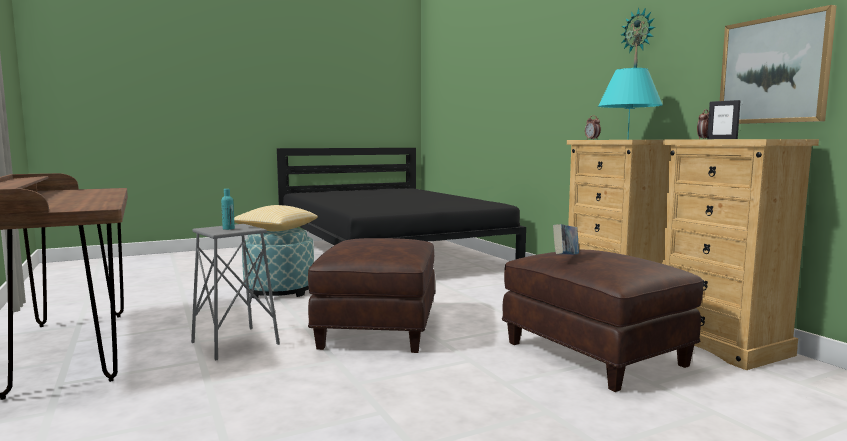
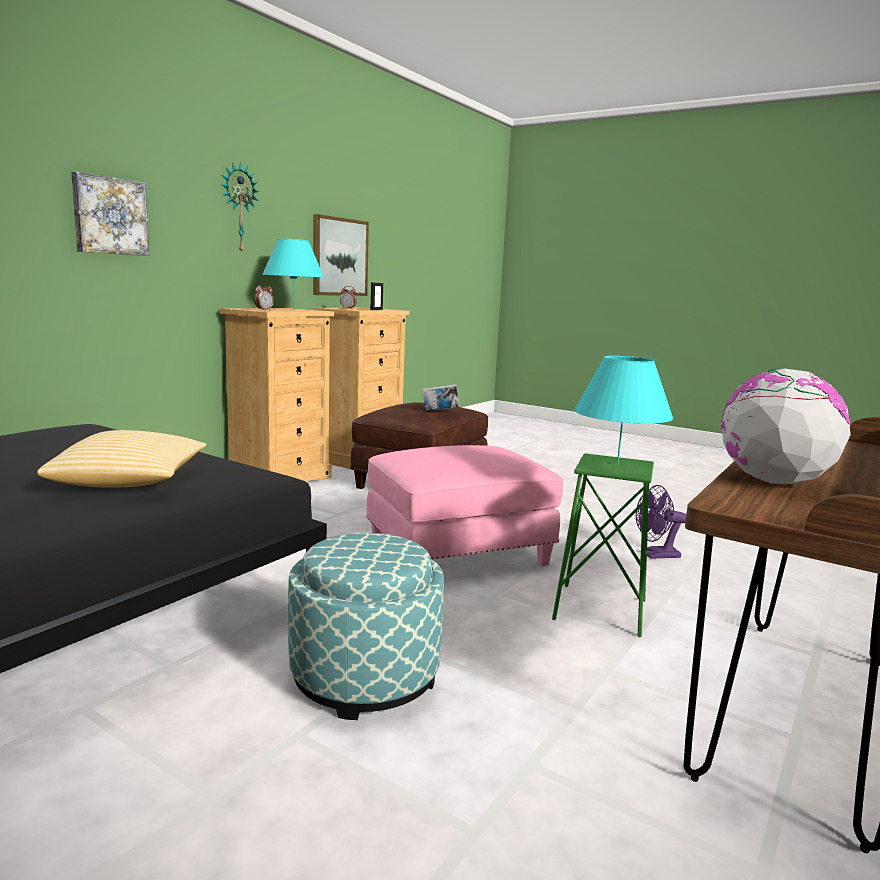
camera: 120 degrees left, 5 degrees up
(96, 193) = (773, 481): none -> globe
(228, 228) = (617, 464): turquoise bottle -> turquoise table lamp
(235, 343) = (600, 609): grey stool -> green stool
(260, 401) = (655, 555): none -> purple fan
(275, 230) = (377, 550): pillow -> pillow (130, 482)
(379, 329) = (459, 552): brown ottoman -> pink ottoman
(555, 81) = (109, 216): none -> picture

